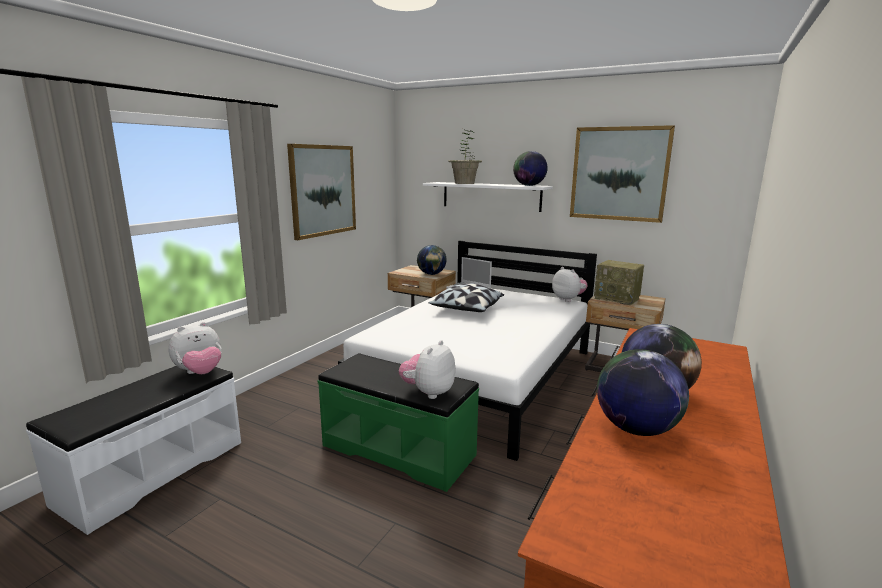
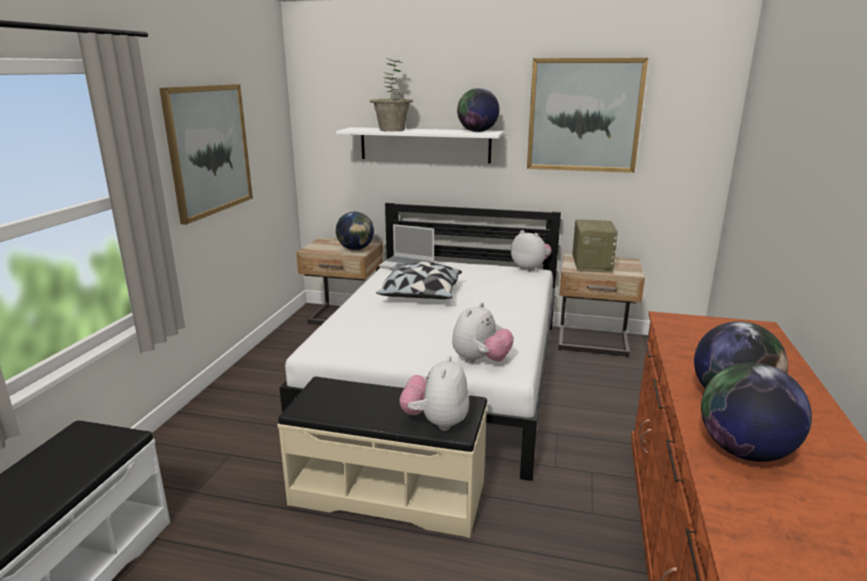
camera: 15 degrees left, 5 degrees up
(200, 373) = (103, 441): plush toy -> plush toy (480, 361)
(399, 449) = (388, 492): green bench -> beige bench
(617, 298) = (591, 264): radio -> radio turned 105 degrees counterclockwise

